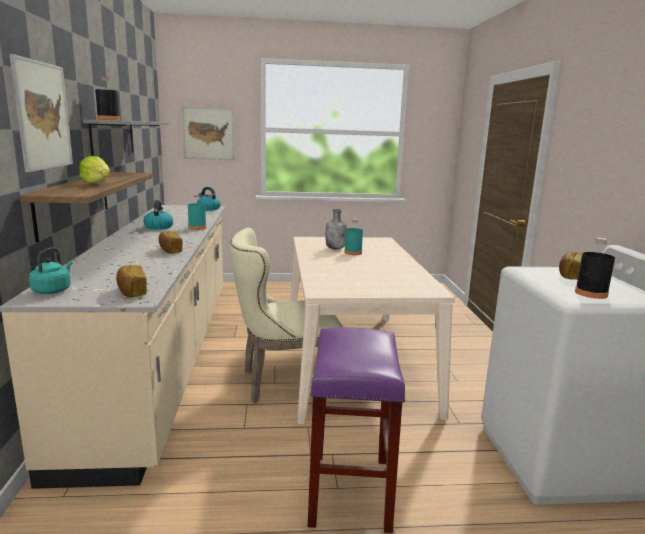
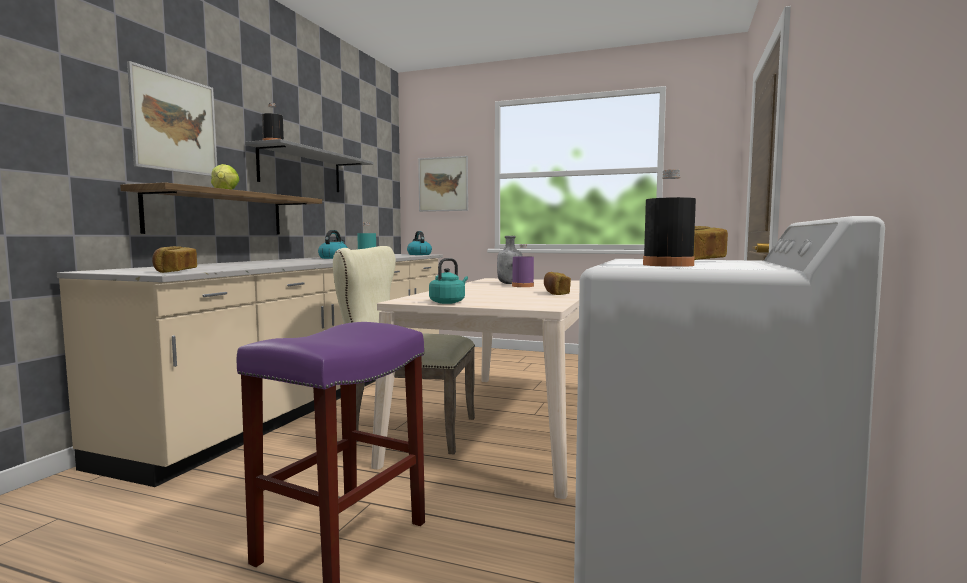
camera: 25 degrees right, 10 degrees down
(53, 290) = (121, 269): turquoise kettle -> turquoise kettle (448, 302)
(170, 250) = (294, 263): bread -> bread (555, 293)
(353, 252) = (523, 286): turquoise bottle -> purple bottle

